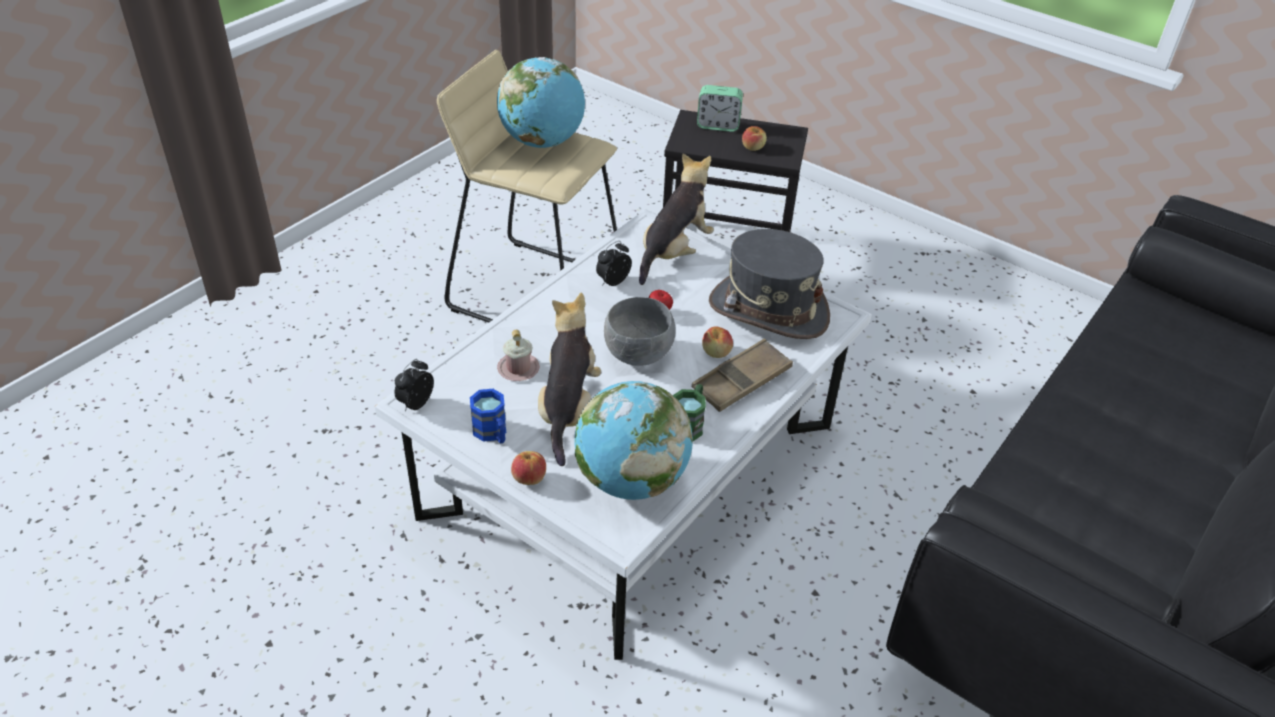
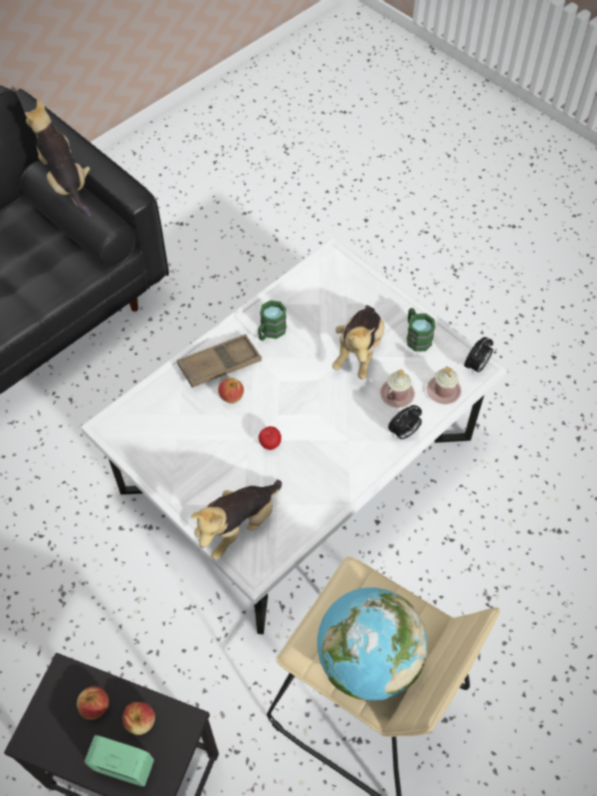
camera: 170 degrees left, 15 degrees up
(460, 374) = (443, 391): none -> pink mug
(492, 434) = (416, 336): blue mug -> green mug
(529, 477) = (390, 299): apple -> apple (140, 721)
(613, 281) = (306, 489): alarm clock -> alarm clock (403, 433)
(631, 480) = (320, 293): globe -> none
(639, 355) = (296, 398): grey bowl -> none
(768, 311) = (172, 438): grey hat -> none
(1083, 565) = (66, 183): none -> plush toy

